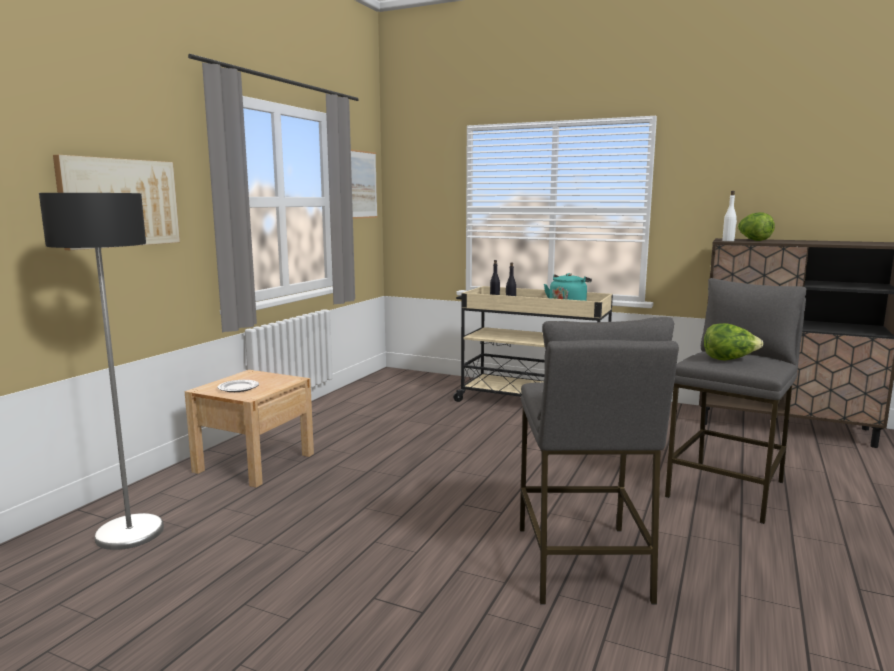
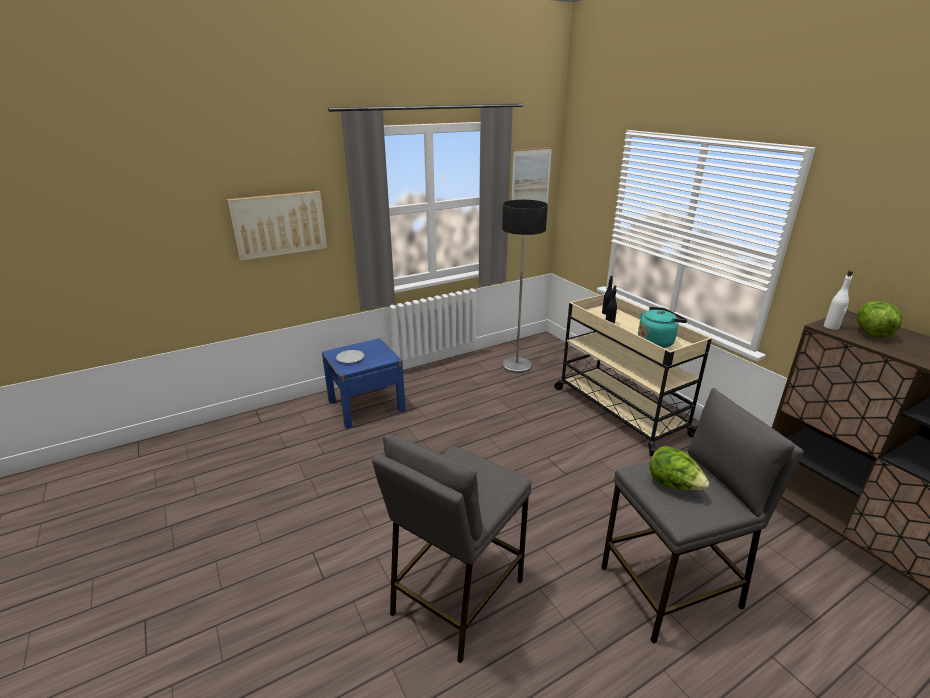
camera: 35 degrees right, 15 degrees up
(129, 533) = (259, 439): floor lamp -> floor lamp (516, 365)
(254, 463) = (366, 405): beige nightstand -> blue nightstand

